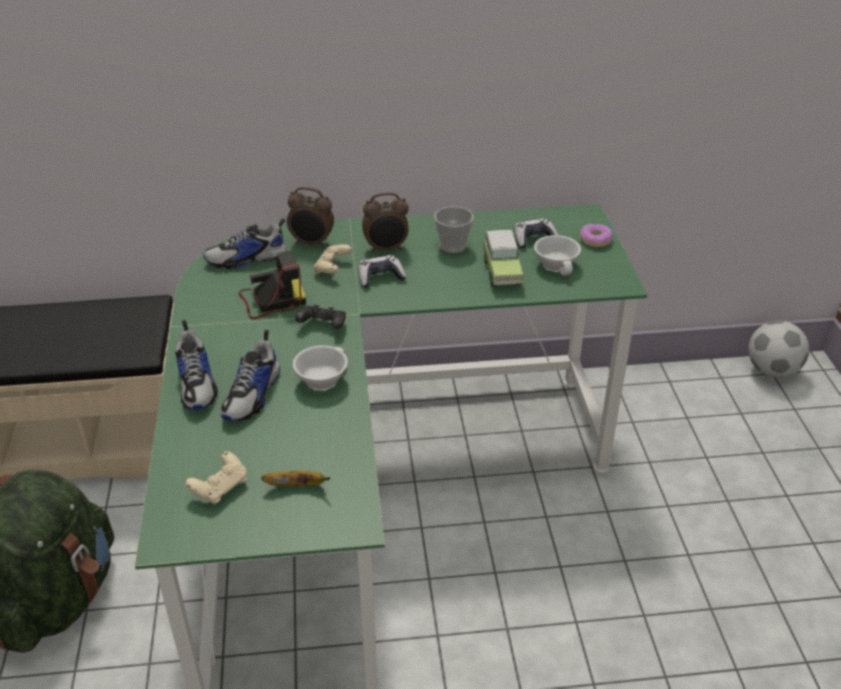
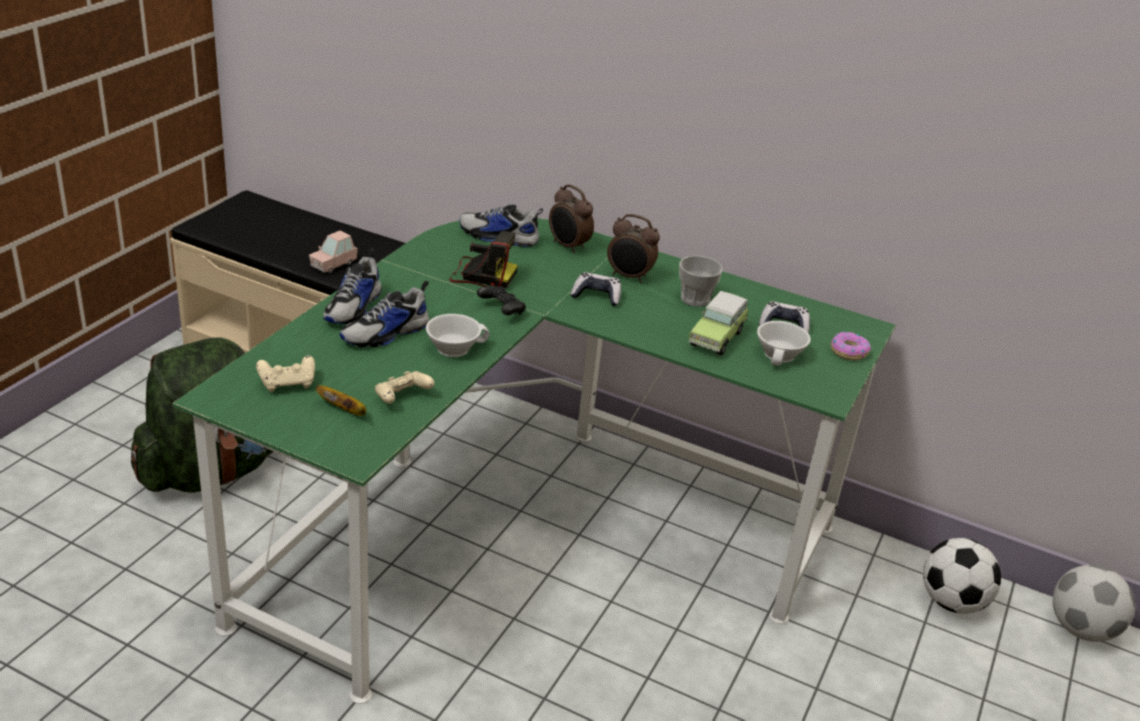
camera: 30 degrees right, 5 degrees down
(71, 349) = (333, 264): none -> pink toy car
(332, 268) = (562, 272): beige game controller -> beige game controller (402, 398)
(690, 393) = (952, 602): none -> football

